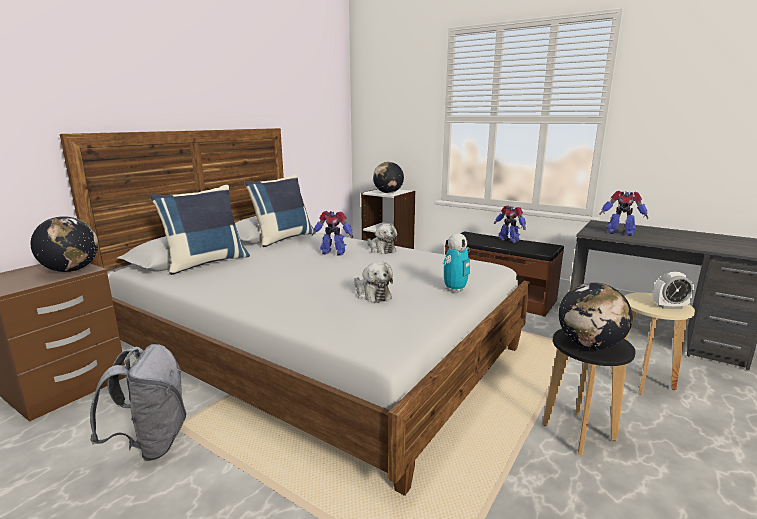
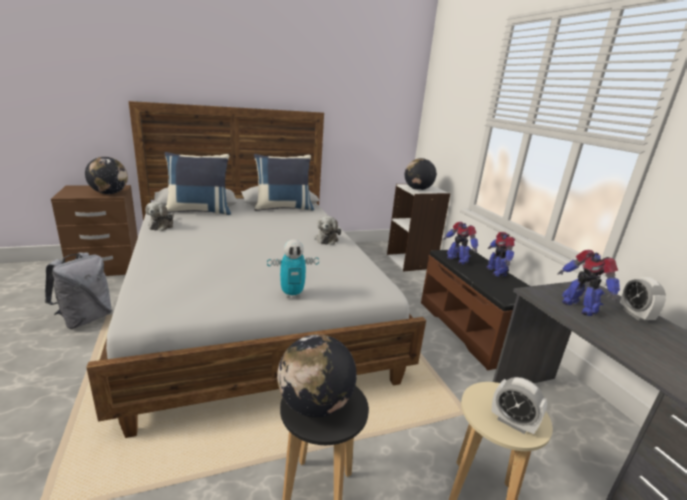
camera: 35 degrees right, 5 degrees up
(333, 252) = (287, 229): toy robot -> toy robot (457, 259)
(371, 295) = (225, 272): plush toy -> plush toy (162, 225)
(643, 229) = (635, 315): none -> alarm clock

